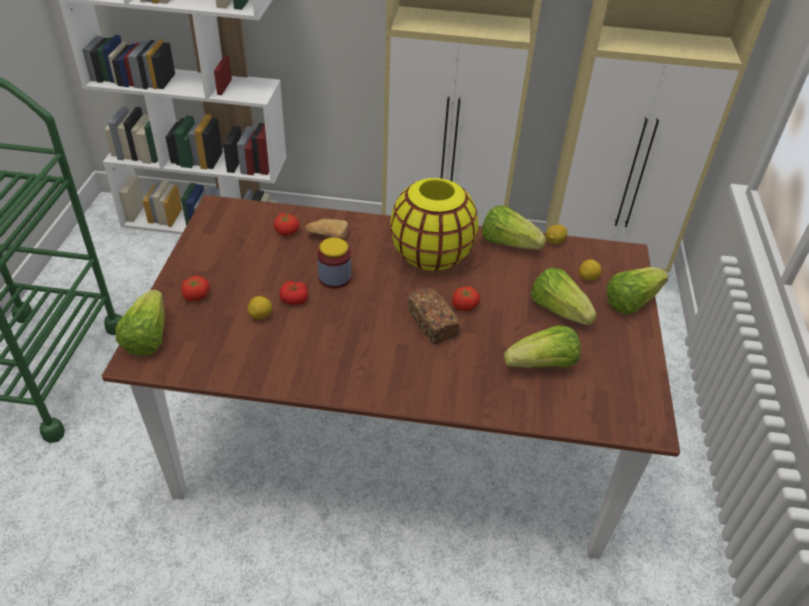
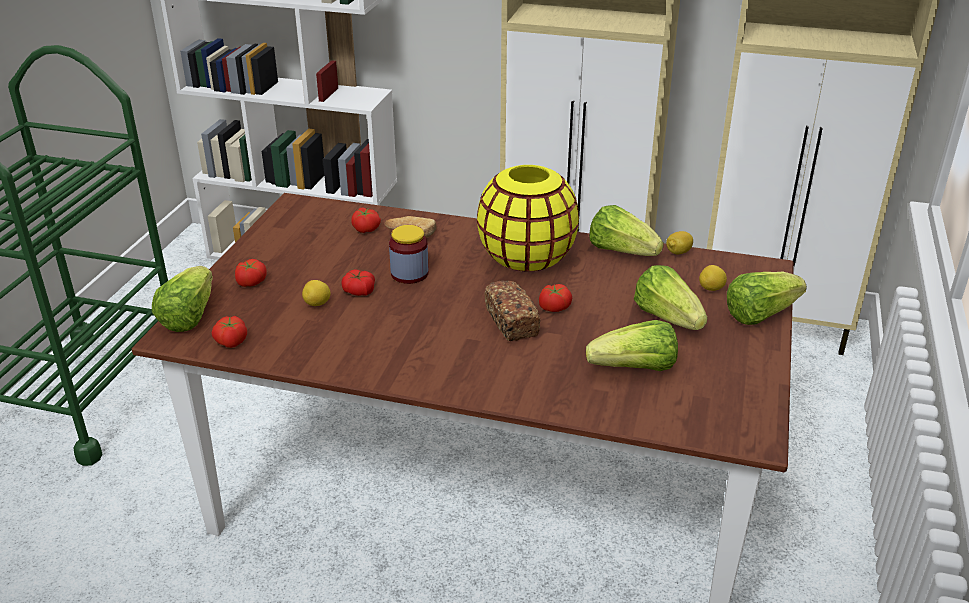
camera: 10 degrees right, 10 degrees down
(192, 362) = (231, 341): none -> tomato

